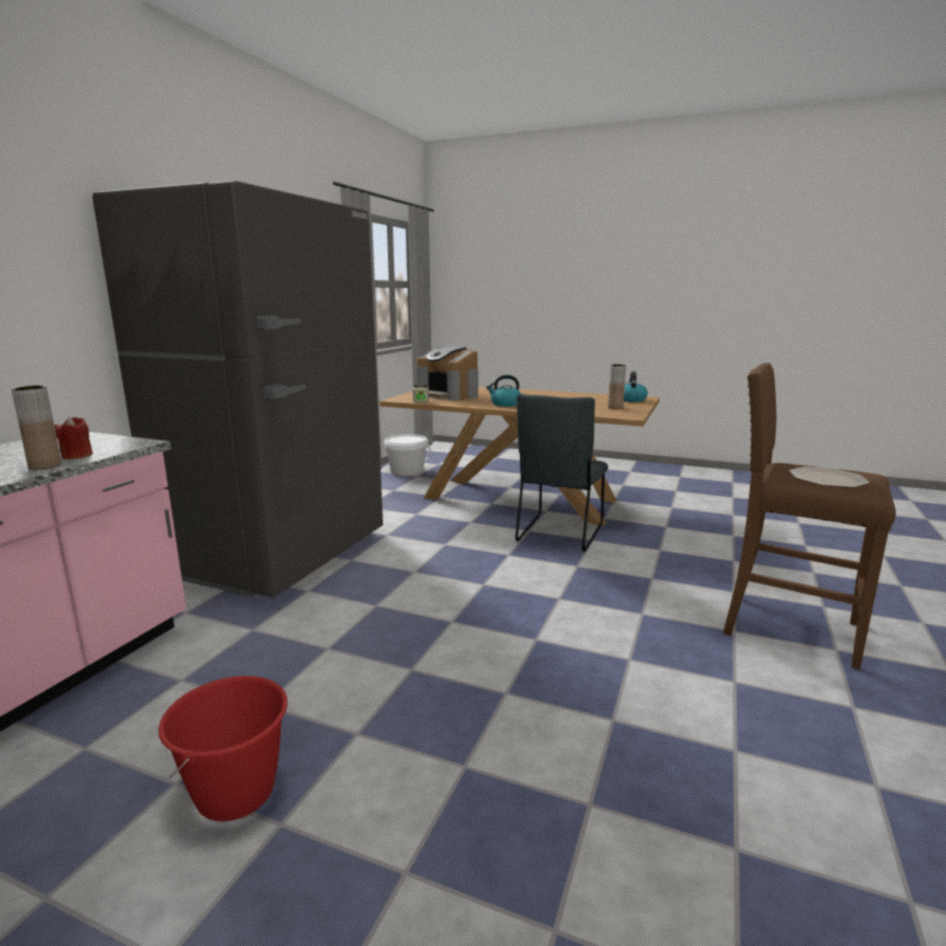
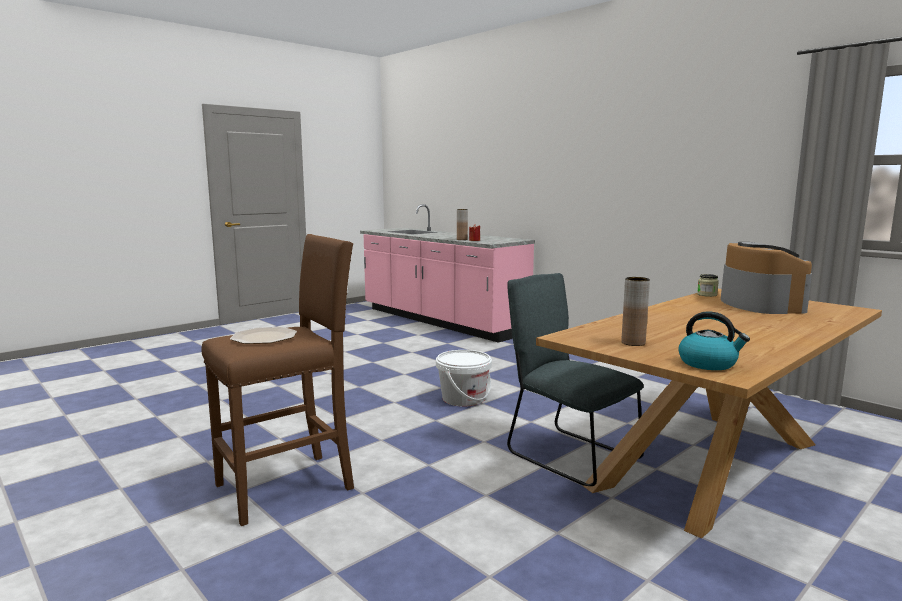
camera: 115 degrees right, 5 degrees down
(236, 793) = (366, 348): red bucket -> none
(280, 555) = (581, 361): grey fridge -> none
(407, 471) = (849, 423): white bucket -> white bucket (463, 399)
(449, 395) = (759, 304): coffee machine -> coffee machine turned 105 degrees clockwise
(505, 404) = (677, 312): kettle -> none

